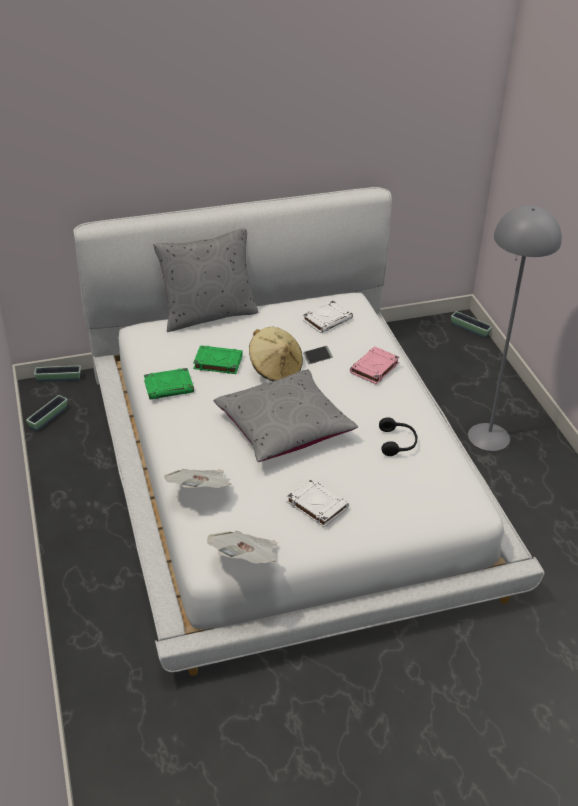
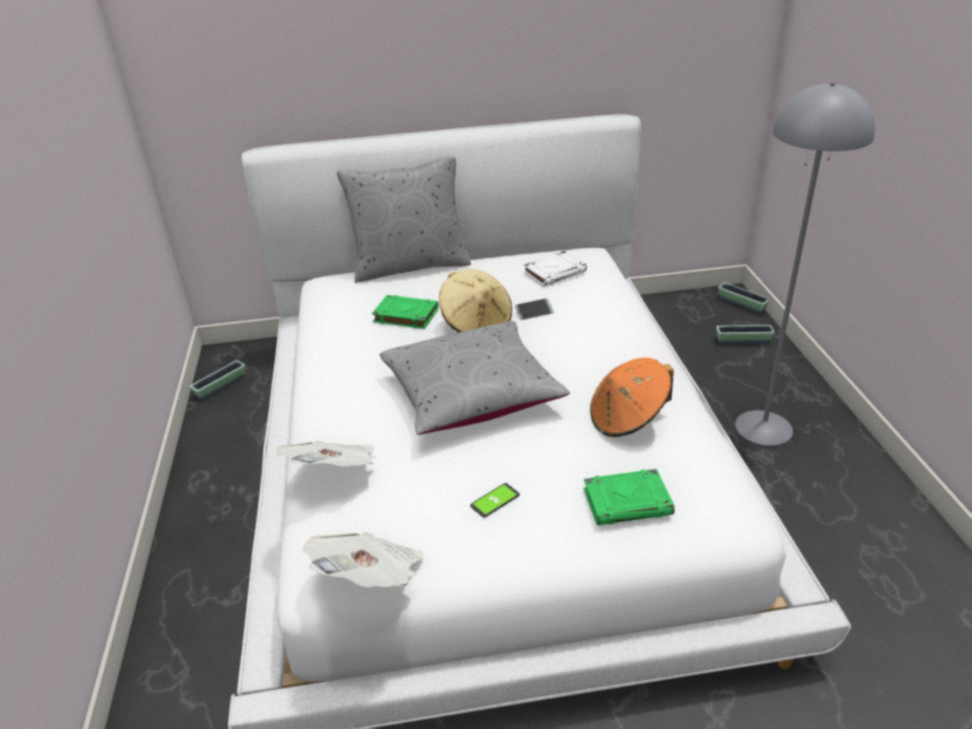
camera: 10 degrees right, 5 degrees down
(59, 378) = (248, 345): planter -> planter (743, 340)
(169, 387) = (336, 341): green book -> green book (628, 502)
(316, 505) = (495, 501): white book -> phone
(374, 368) = (607, 326): pink book -> none
(398, 442) = (628, 419): black headphones -> orange hat

